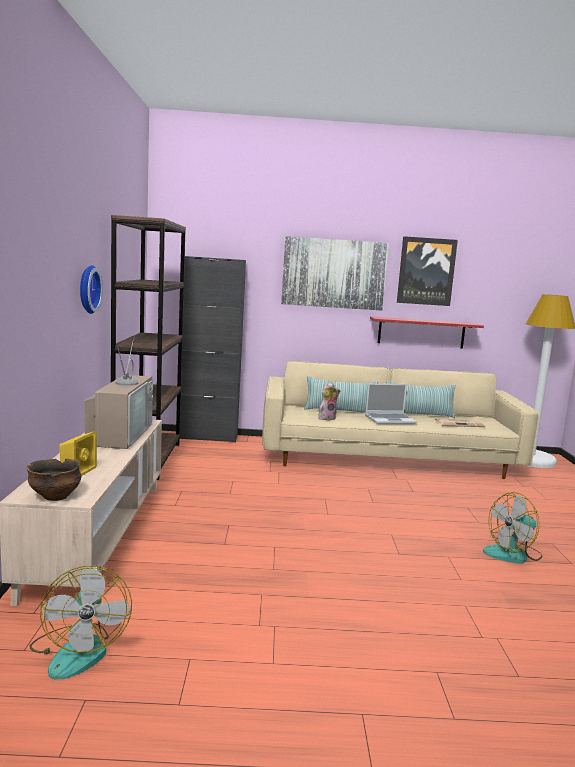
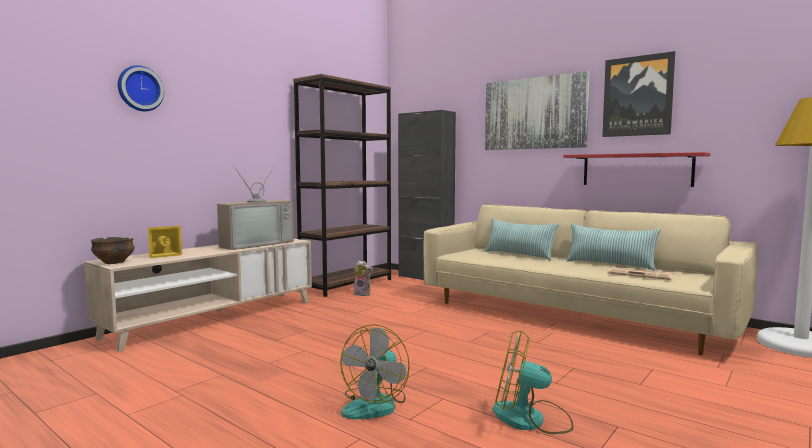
camera: 40 degrees right, 5 degrees down
(79, 650) = (67, 368): fan -> fan (375, 404)
(86, 289) = (253, 133): wall clock -> wall clock (139, 89)
(327, 418) = (486, 257): plush toy -> plush toy (363, 294)
(390, 420) = (555, 264): laptop -> none

